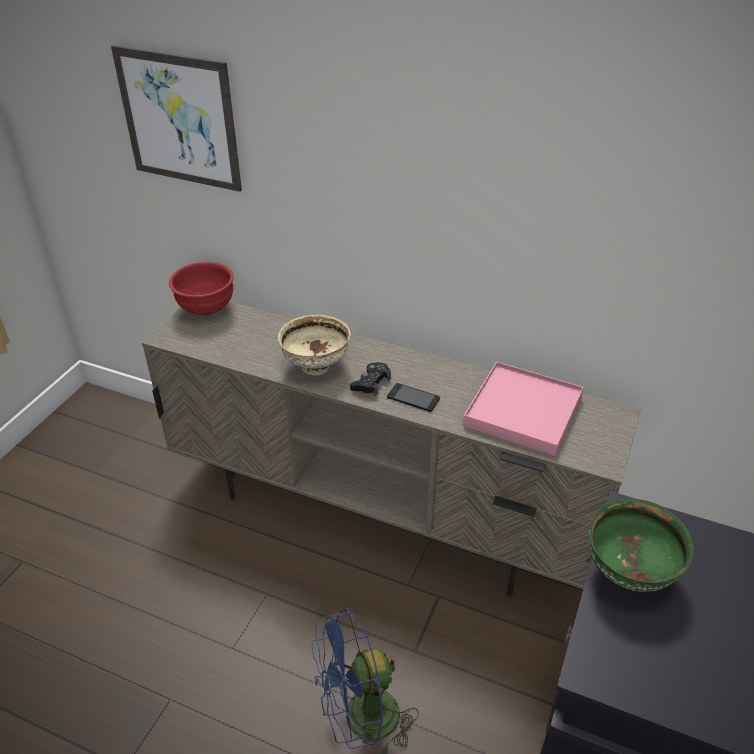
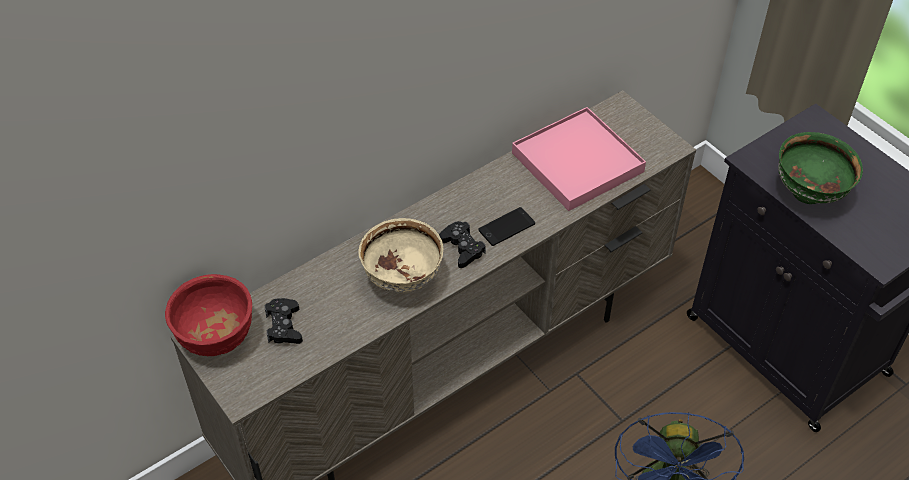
camera: 60 degrees left, 10 degrees up
(179, 119) = (121, 153): picture -> none
(234, 331) = (284, 326): none -> black game controller

